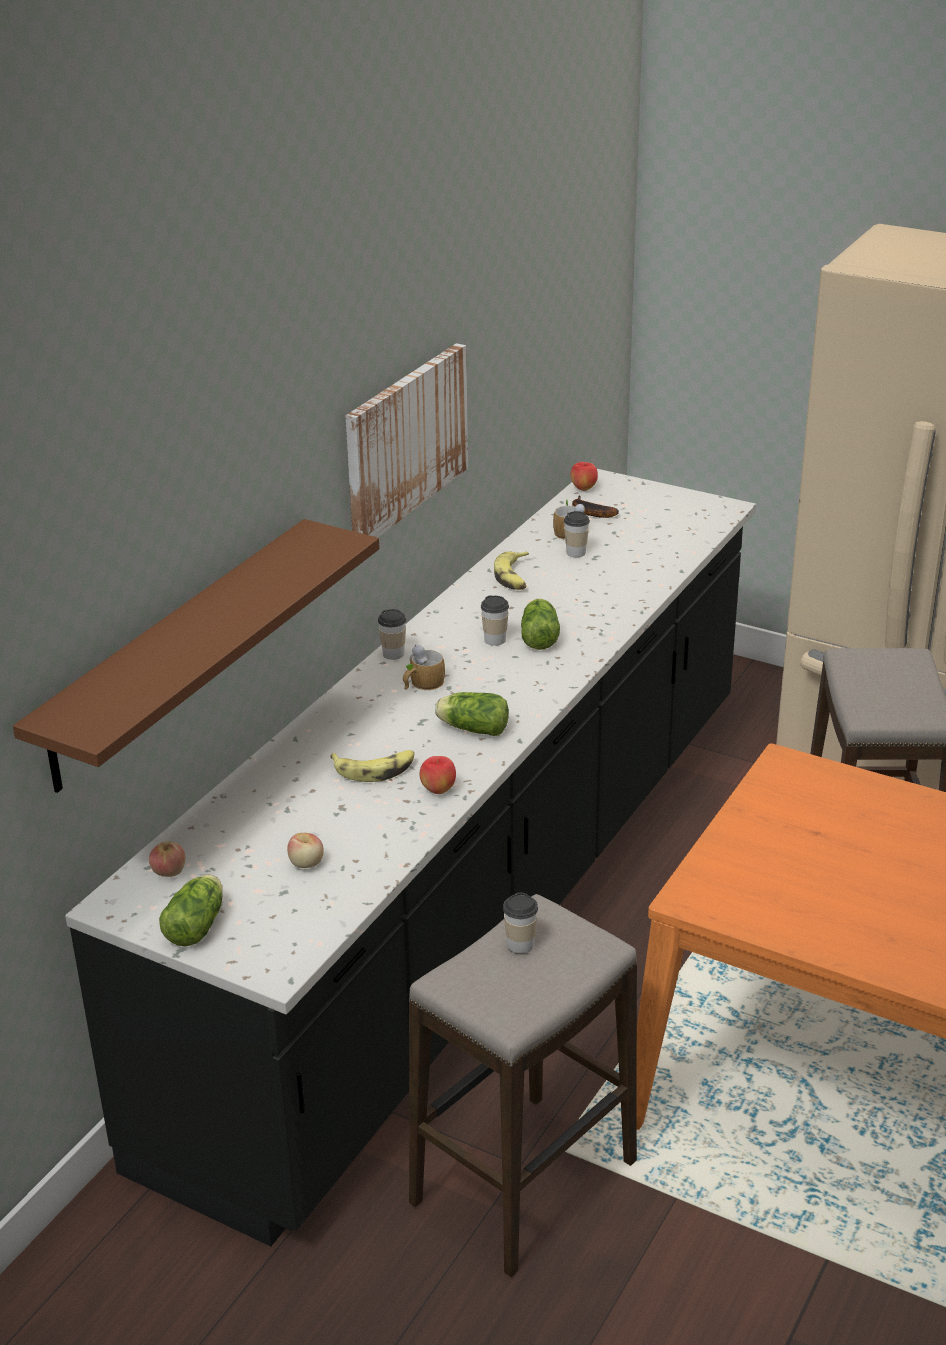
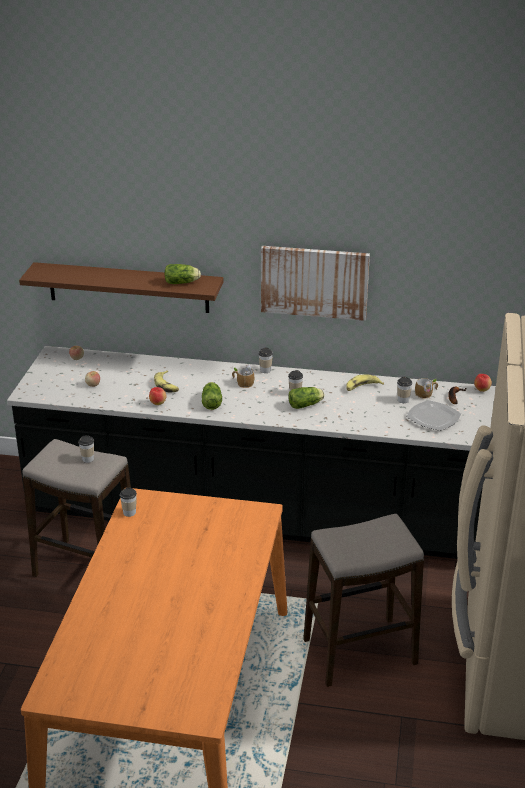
camera: 70 degrees right, 0 degrees up
(198, 924) = (47, 371): lettuce -> lettuce (183, 282)
(642, 540) = (433, 418): none -> plate
(737, 913) = (129, 512): none -> cup

